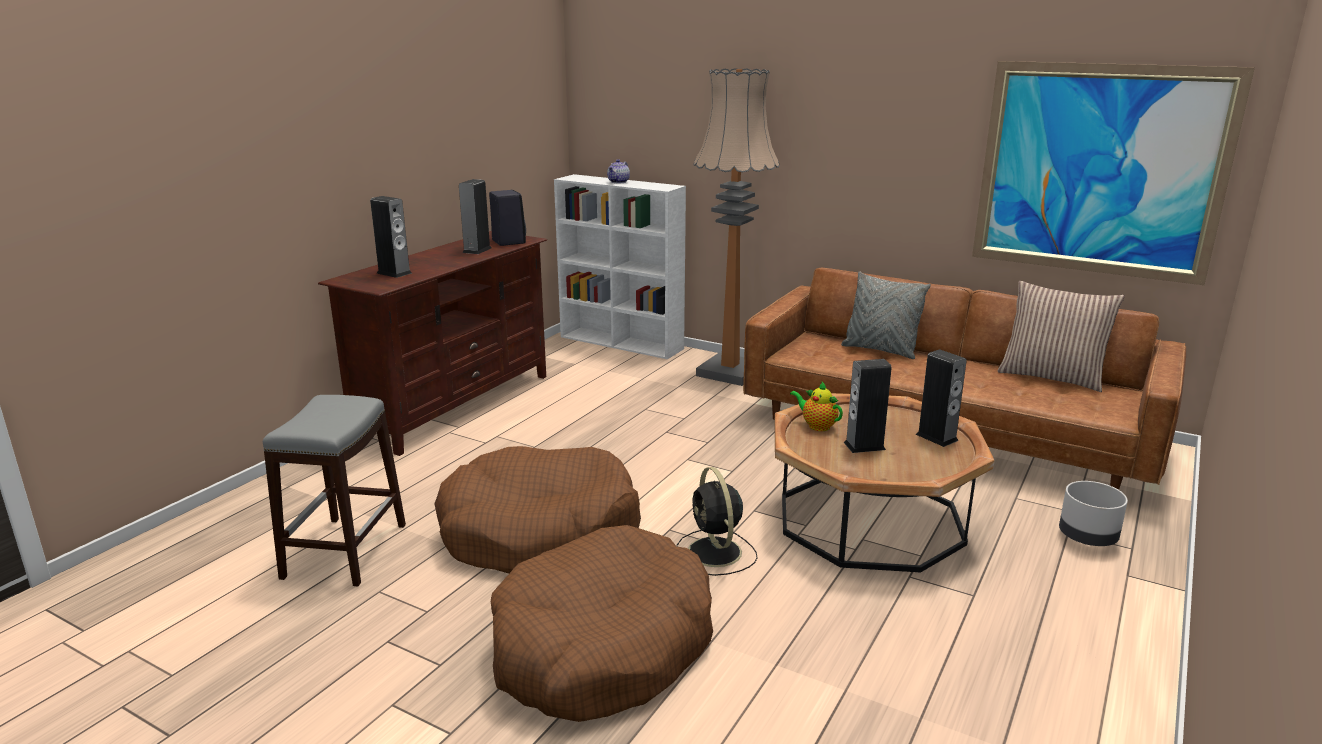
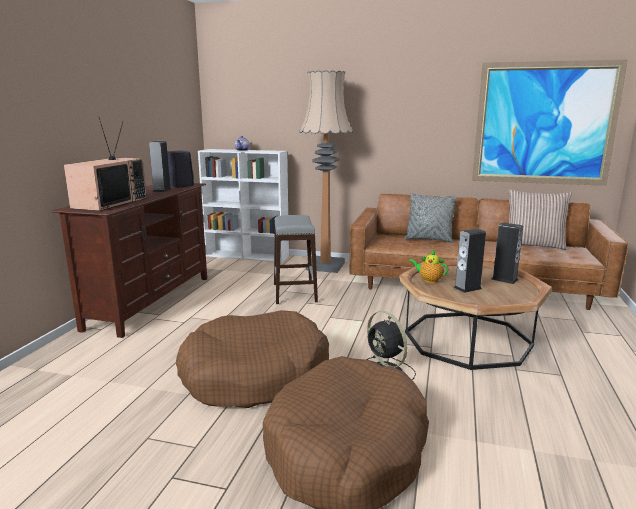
camera: 15 degrees left, 5 degrees down
(346, 550) = (106, 410): grey stool -> grey stool (295, 292)
(394, 273) = (109, 203): speaker -> television
(1088, 538) = (595, 333): grey planter -> none

